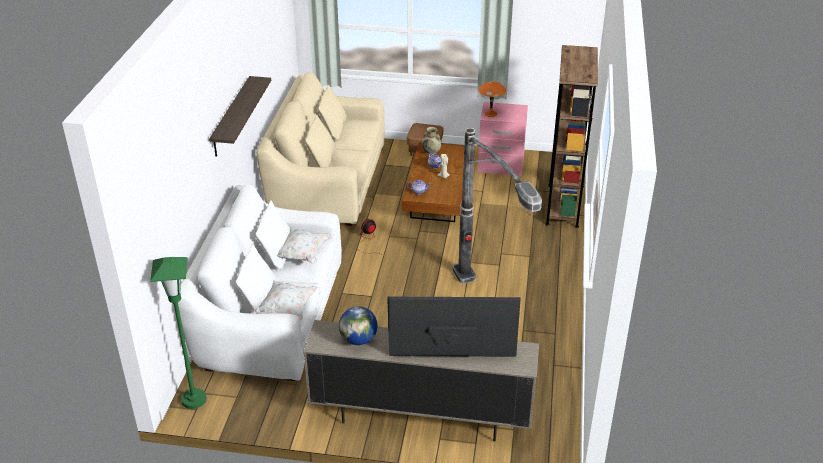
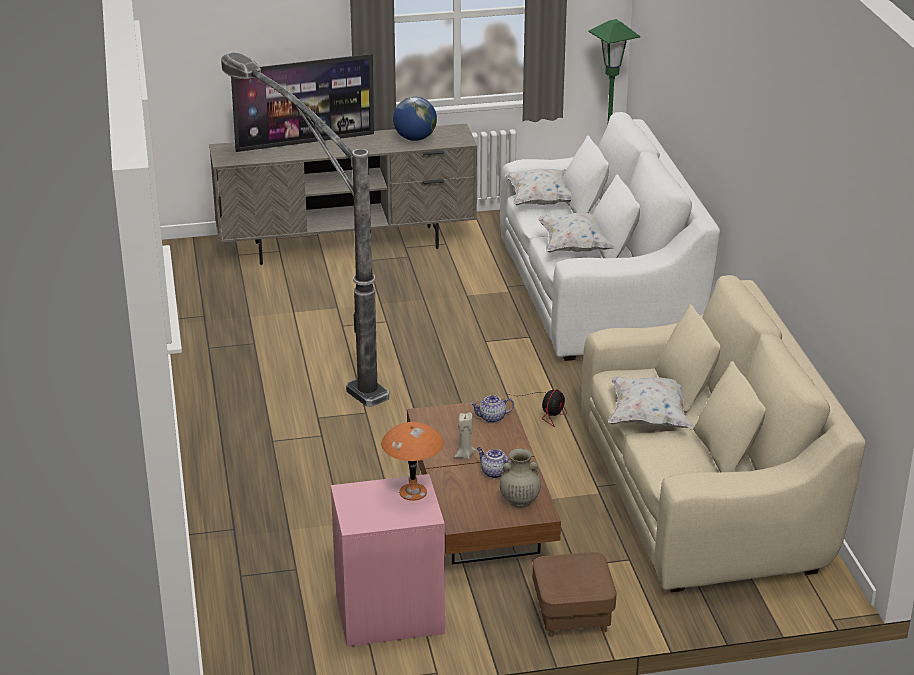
camera: 160 degrees right, 5 degrees down
(231, 116) = (743, 147): shelf -> none
(352, 151) = (649, 417): none -> white pillow
(563, 205) = (234, 546): brown bookcase -> none

